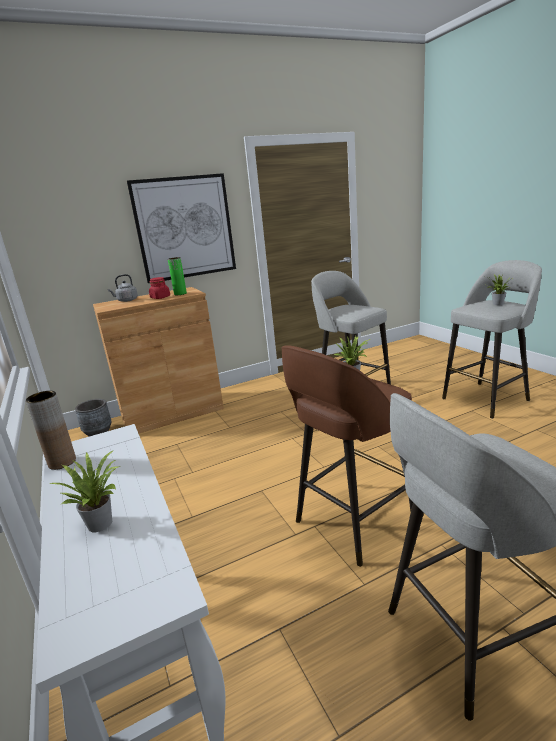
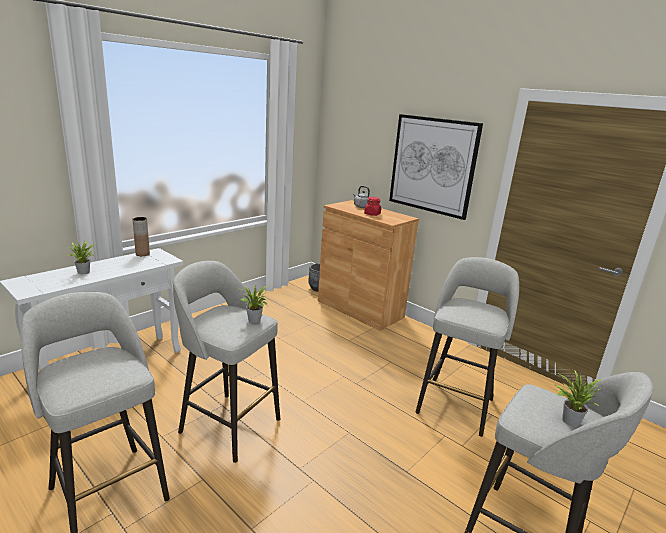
camera: 65 degrees right, 0 degrees up
(180, 294) = (386, 218): green vase -> none
(352, 522) = (228, 424): brown stool -> grey stool

